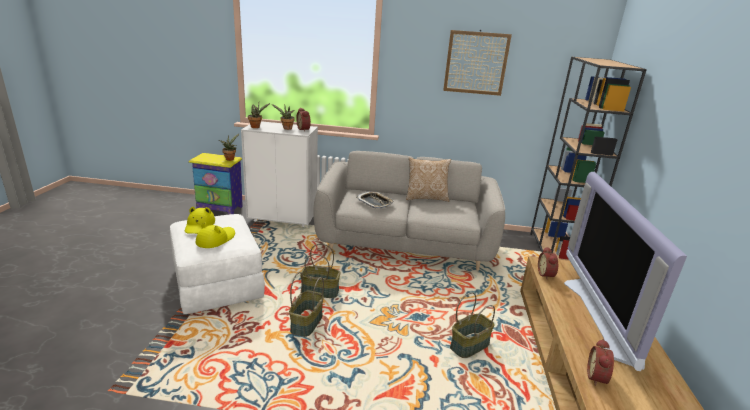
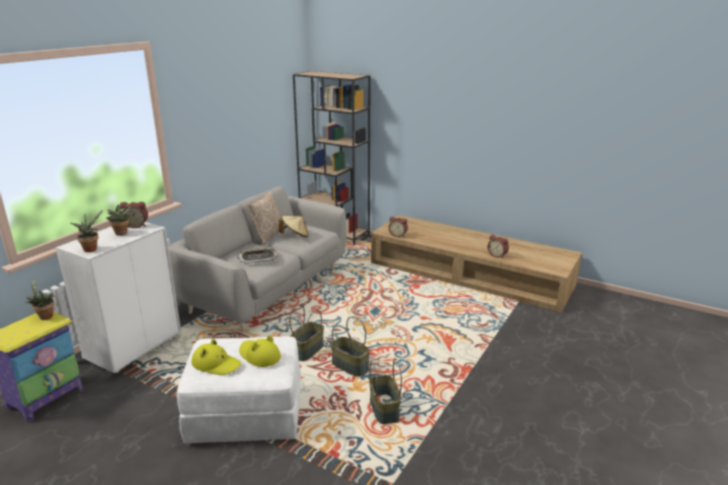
camera: 65 degrees left, 0 degrees up
(437, 208) = (295, 236): none -> beige hat
(469, 345) = (416, 300): basket -> basket (383, 409)
(476, 62) = (236, 96): picture -> none
(602, 317) = (450, 236): television -> none

